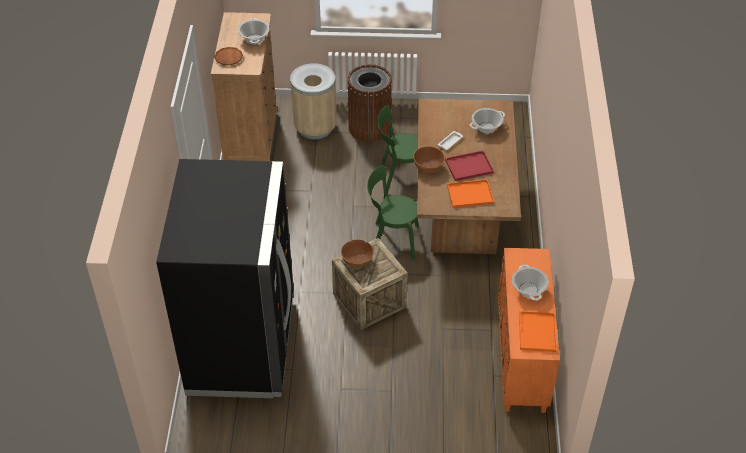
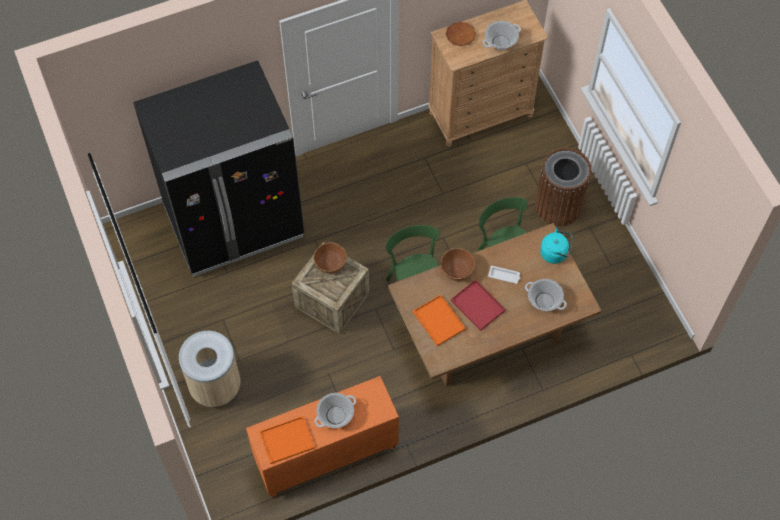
camera: 65 degrees right, 15 degrees up
(315, 128) = (530, 159): beige trash can -> beige trash can (215, 386)
(447, 106) = (555, 253): none -> turquoise kettle

